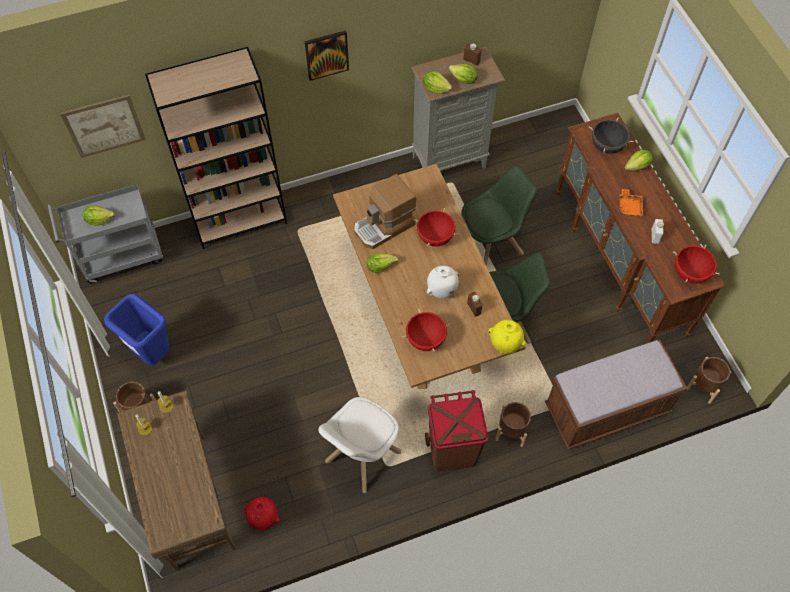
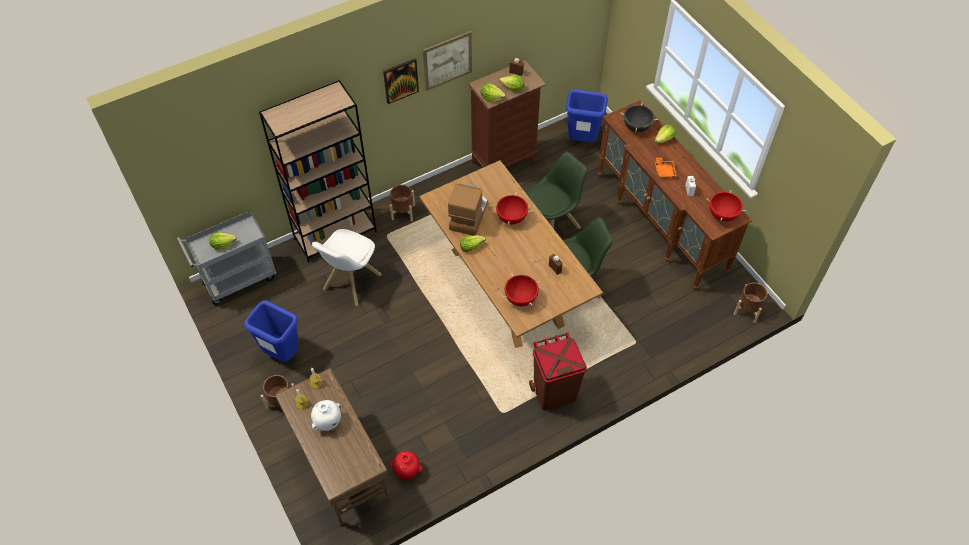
camera: 10 degrees left, 5 degrees down
(104, 125) = (224, 161): picture -> picture (447, 60)
(362, 456) = (480, 409): white chair -> white chair (351, 282)
(384, 227) = (468, 215): coffee machine -> coffee machine turned 150 degrees clockwise
(441, 290) = (525, 258): white vase -> white vase (328, 422)
(451, 162) = (505, 163): grey dresser -> brown dresser
(505, 344) = (586, 292): yellow vase -> none
(511, 430) = (599, 368): brown planter -> brown planter (403, 212)
(546, 148) = (582, 141): none -> blue trash can
(606, 410) = (673, 340): brown bench -> none

